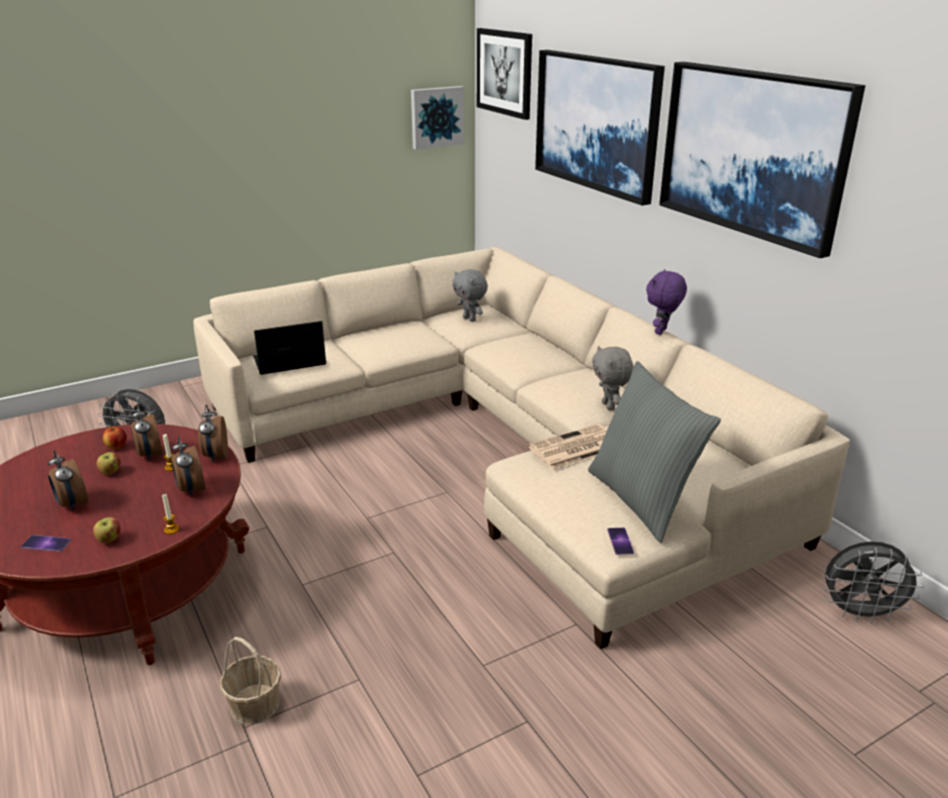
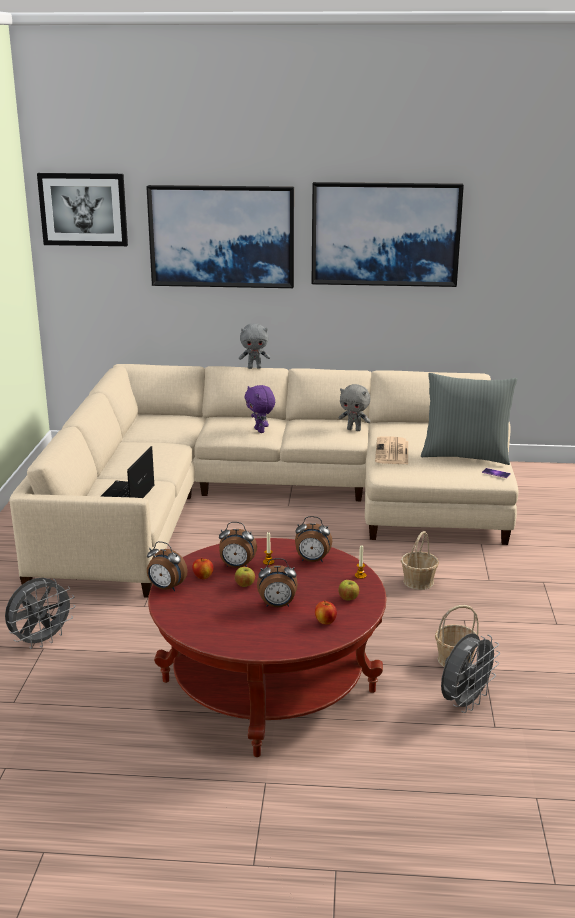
camera: 55 degrees left, 5 degrees down
(46, 543) = (325, 622): phone -> apple
(215, 456) = (273, 544): alarm clock -> alarm clock (166, 588)
(422, 608) = (418, 582): none -> basket
(436, 117) = (19, 260): picture -> none
(470, 319) = (159, 425): grey plush toy -> grey plush toy (254, 367)
(662, 332) = (347, 370): purple plush toy -> purple plush toy (260, 431)
(860, 613) = (544, 477): grey fan -> grey fan (465, 703)

